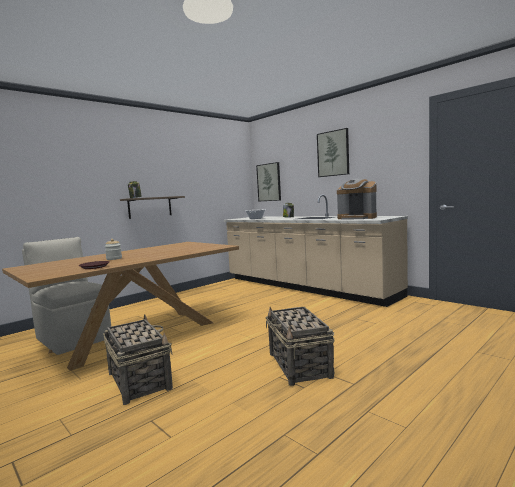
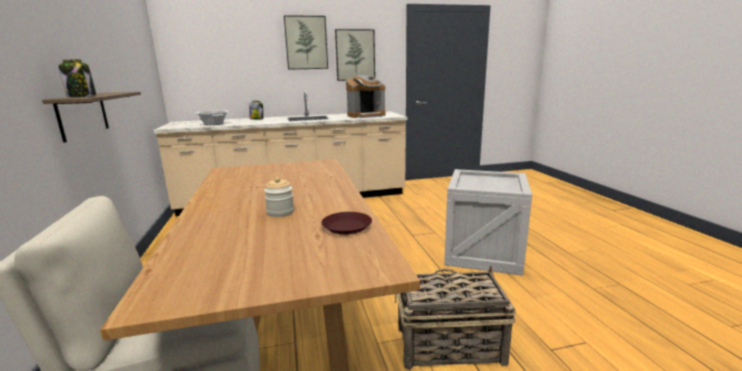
camera: 60 degrees left, 10 degrees up
(269, 182) = (198, 71): picture -> picture (355, 55)
(299, 365) = (484, 253): basket -> crate

